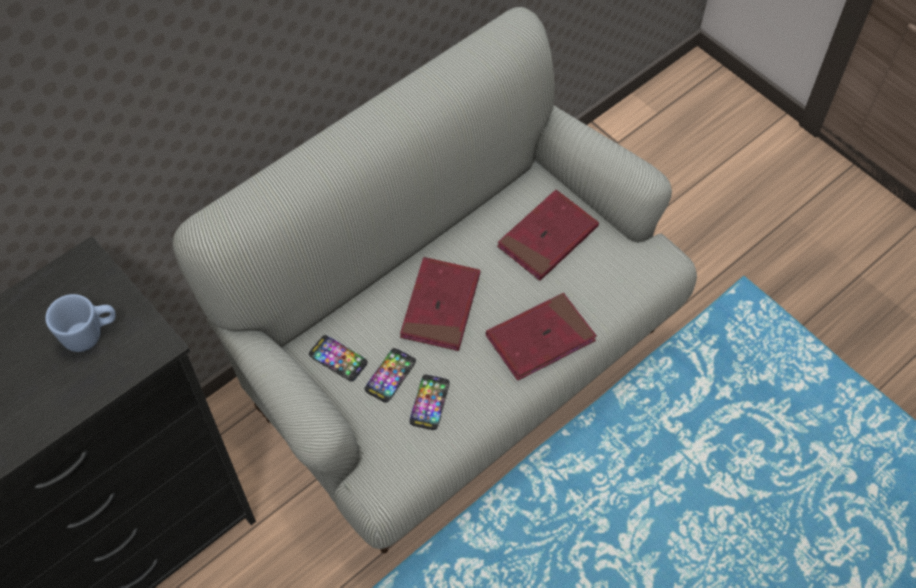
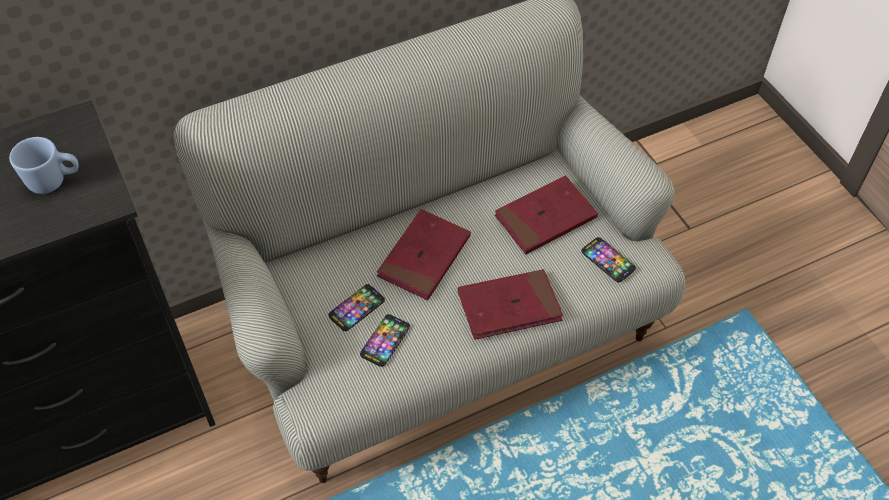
camera: 15 degrees right, 5 degrees down
(338, 359) = (314, 282): phone -> phone (607, 260)

